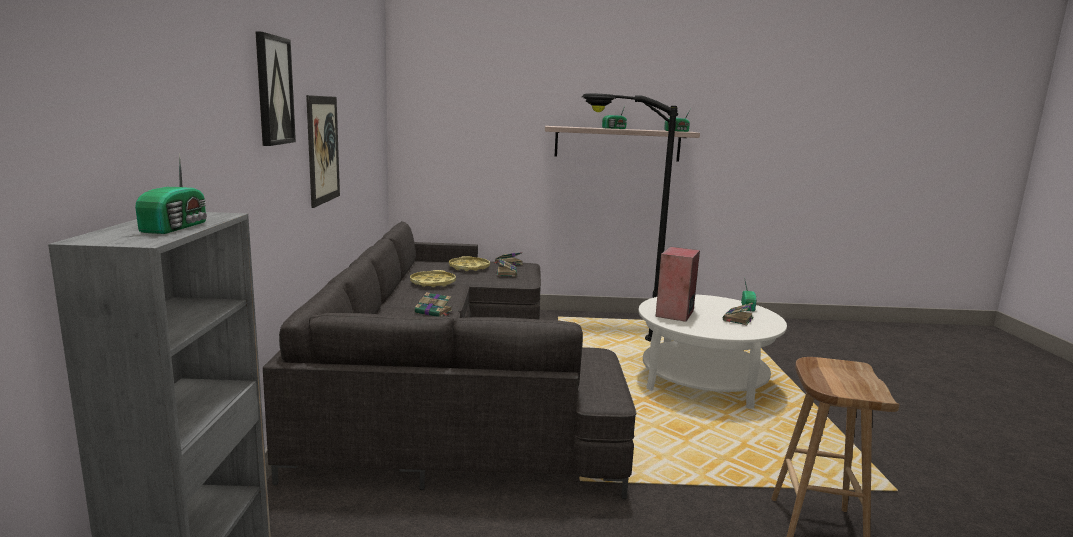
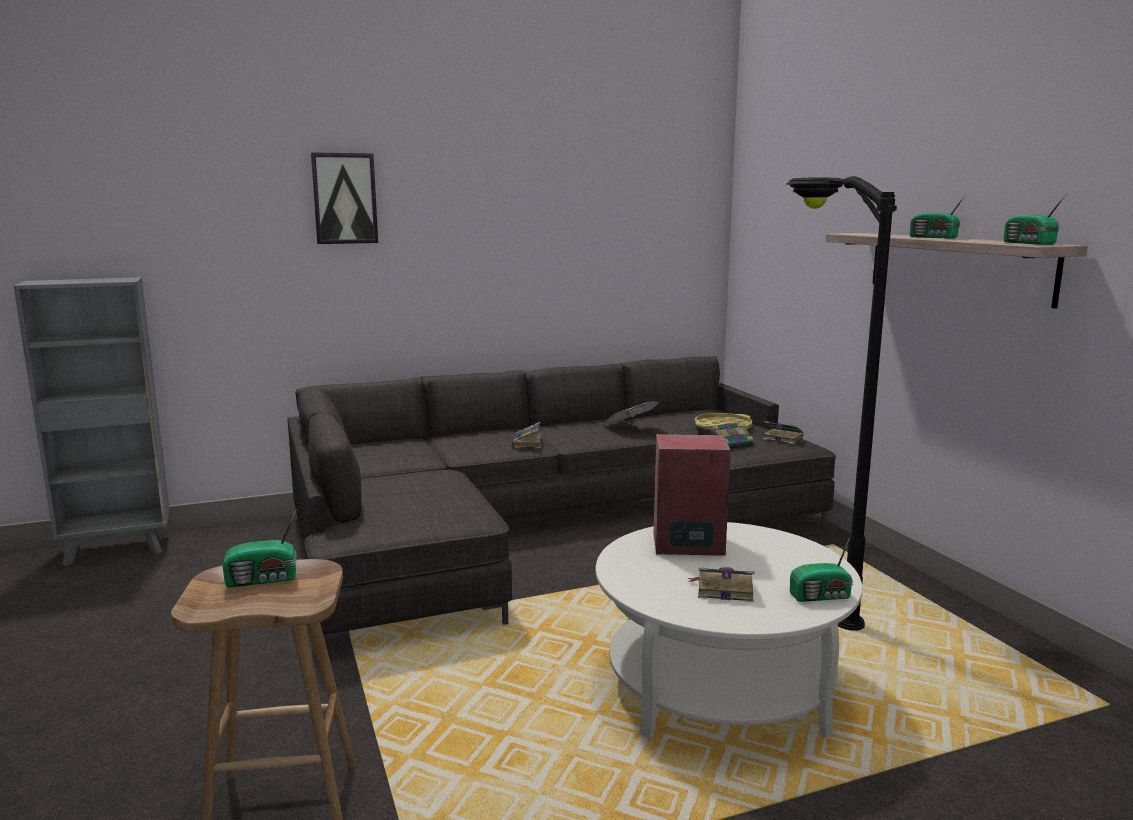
camera: 70 degrees right, 0 degrees up
(177, 227) = (75, 281): radio -> radio (264, 580)
(323, 149) = (468, 253): picture -> none
(432, 283) = (630, 427): yellow tray -> newspaper

